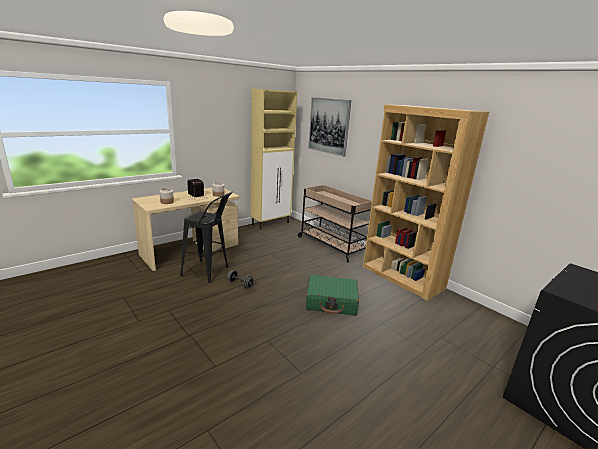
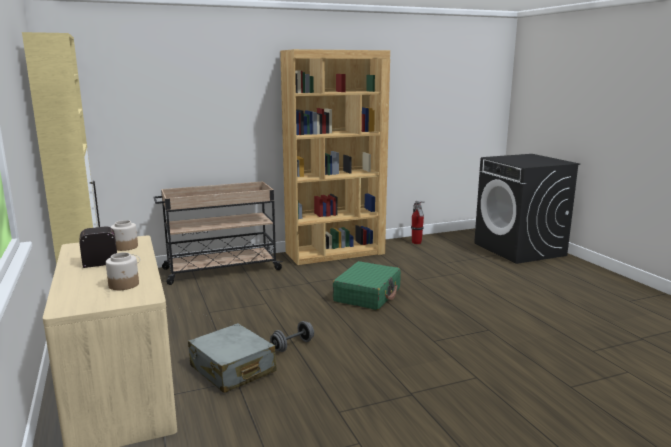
camera: 70 degrees left, 5 degrees down
(209, 272) = (232, 369): black stool -> grey suitcase
(329, 126) = (143, 92): picture -> none
(480, 316) = (416, 243): none -> fire extinguisher

